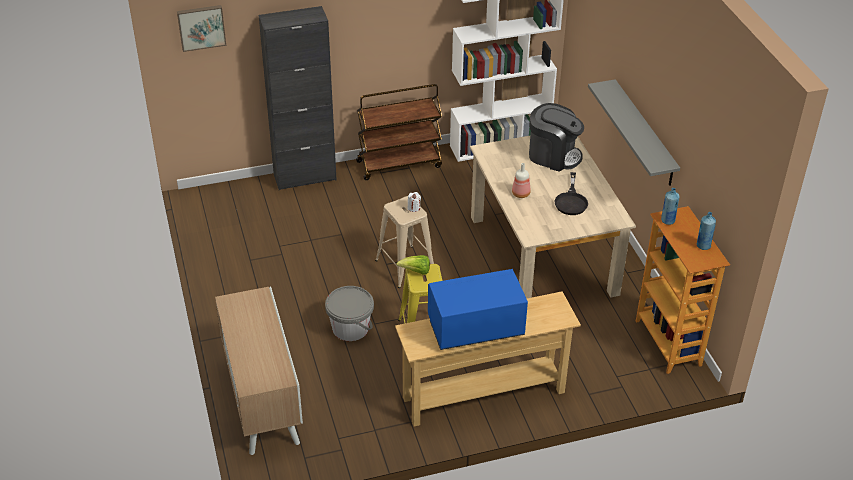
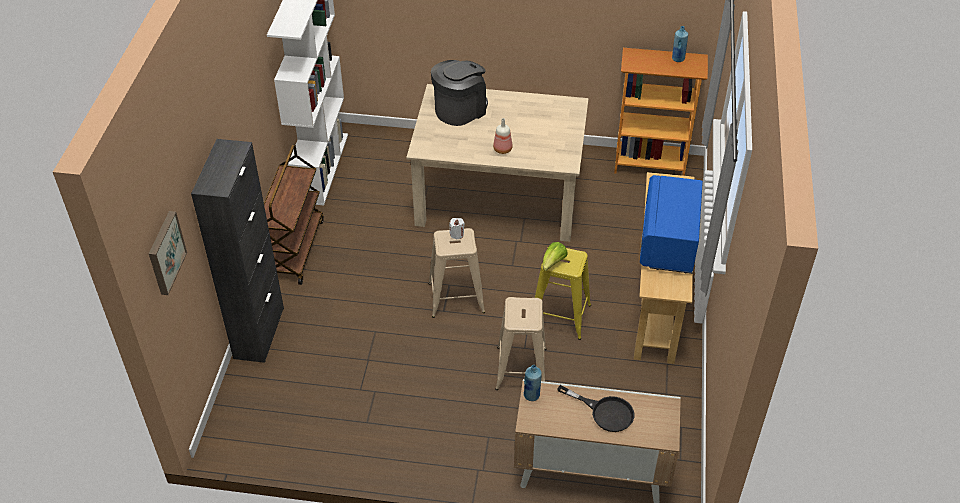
camera: 65 degrees left, 5 degrees up
(350, 328) = (521, 368): grey bucket -> beige stool
(571, 201) = (532, 122): black frying pan -> black frying pan (605, 412)
(644, 133) = (515, 32): grey shelf -> none
(667, 221) = (636, 65): blue bottle -> blue bottle (531, 395)

